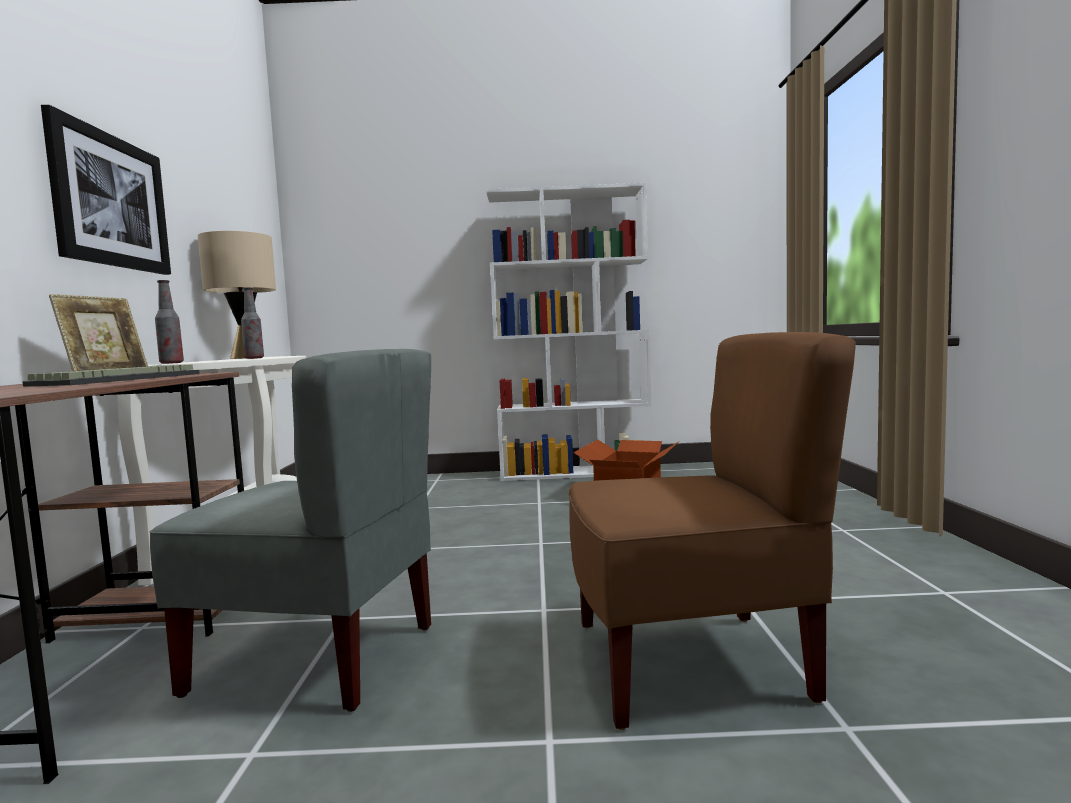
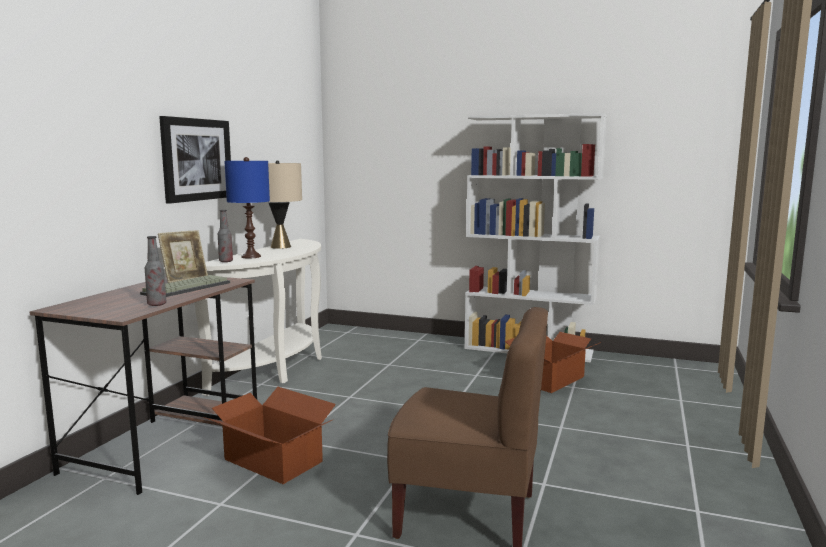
camera: 20 degrees right, 5 degrees up
(209, 361) = (250, 256): none -> blue table lamp
(254, 358) = (280, 252): bottle -> bottle (157, 304)
(319, 657) = (273, 461): grey chair -> cardboard box

